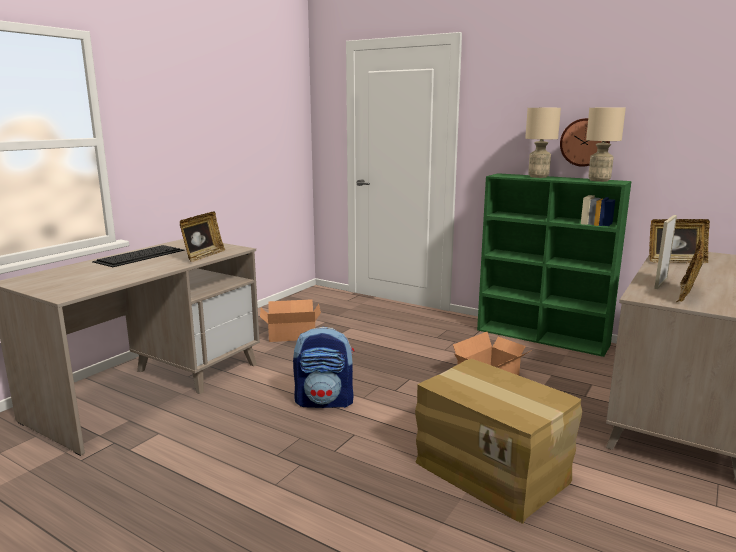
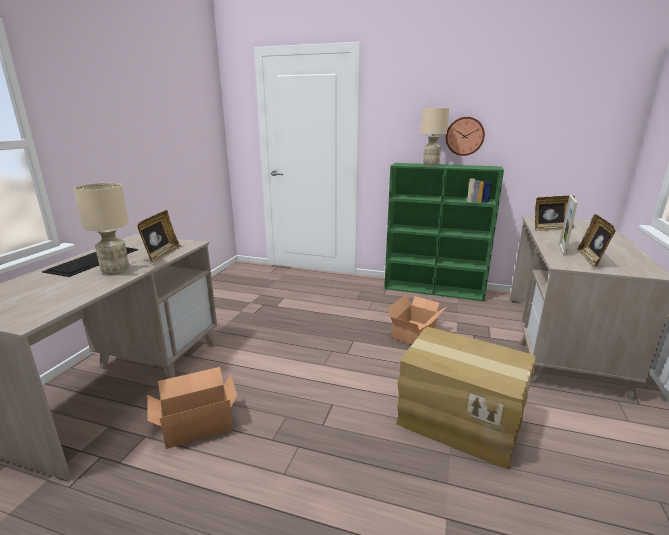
camera: 15 degrees left, 5 degrees up
(290, 334) = (235, 310): cardboard box -> cardboard box (196, 423)
(325, 401) = (293, 374): backpack -> none
(598, 180) = (479, 166): beige table lamp -> beige table lamp (115, 271)

